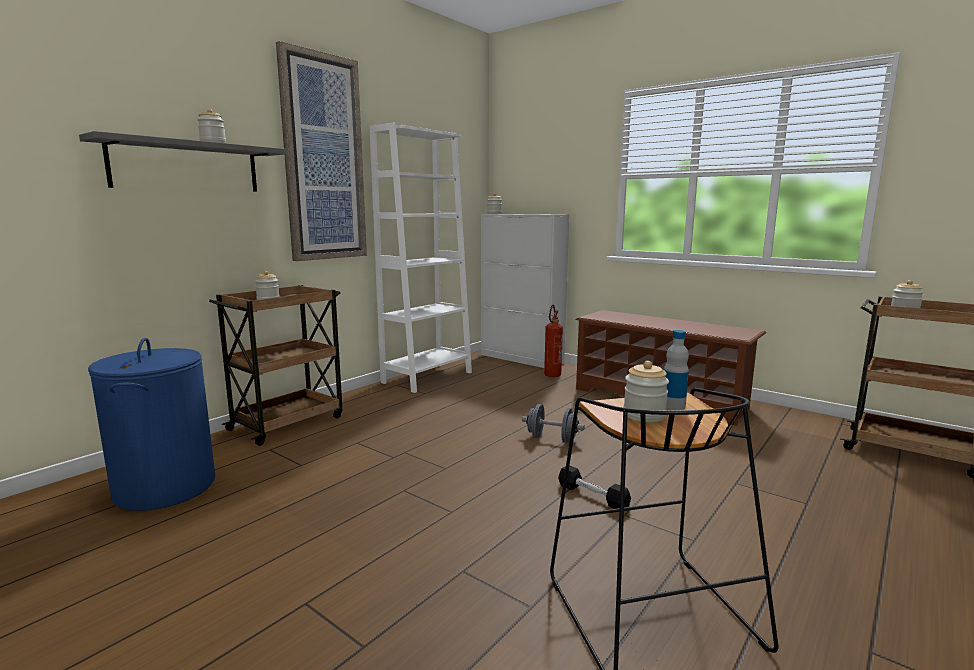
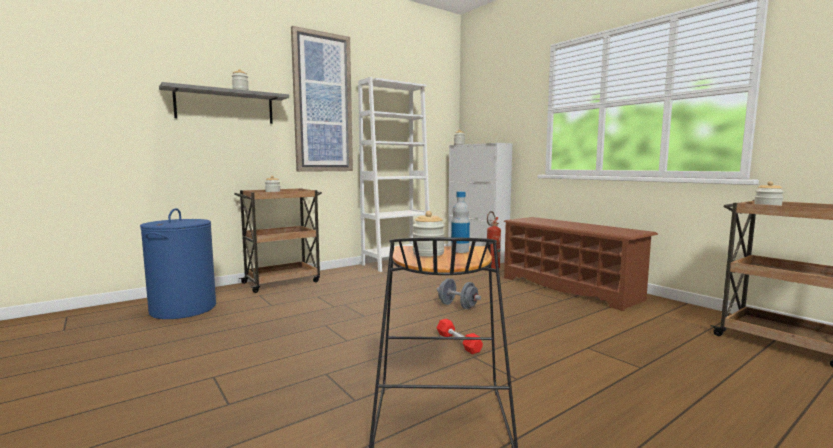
camera: 15 degrees right, 5 degrees down
(592, 496) = (458, 343): black dumbbell -> red dumbbell

